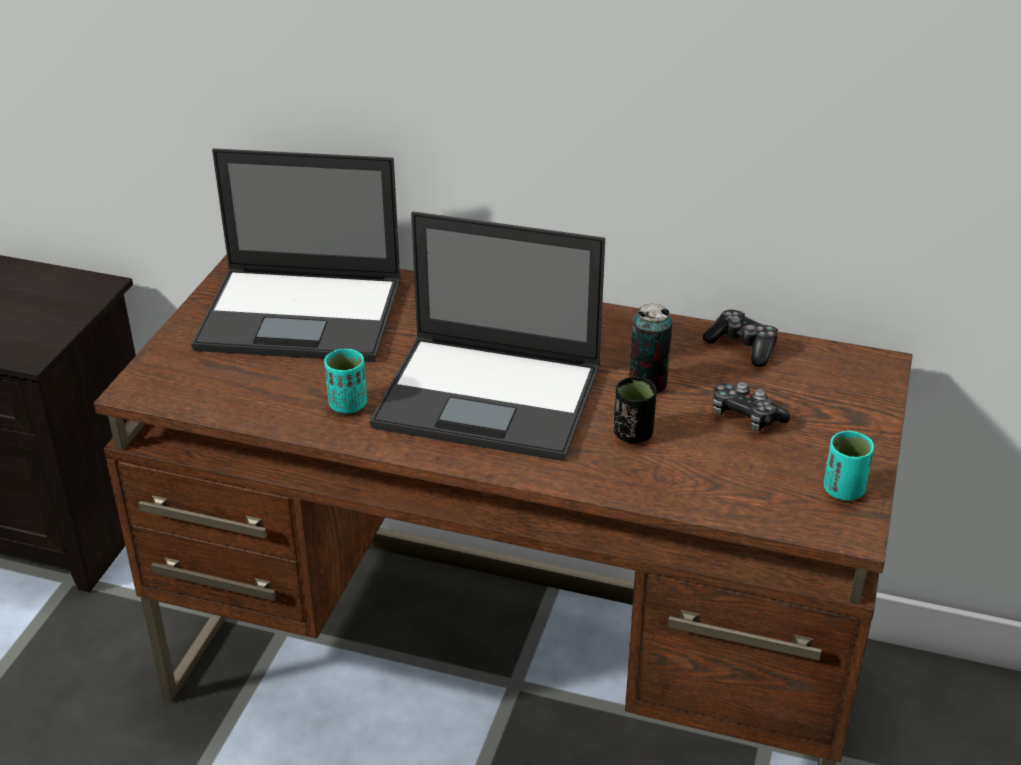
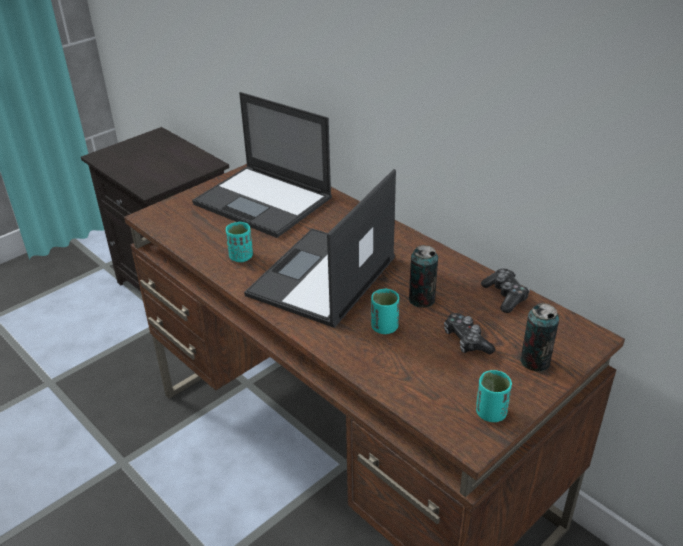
camera: 30 degrees right, 0 degrees up
(491, 397) = (321, 278): laptop -> laptop turned 75 degrees clockwise
(633, 434) = (384, 327): black cup -> turquoise cup
(841, 414) = (535, 361): none -> can

